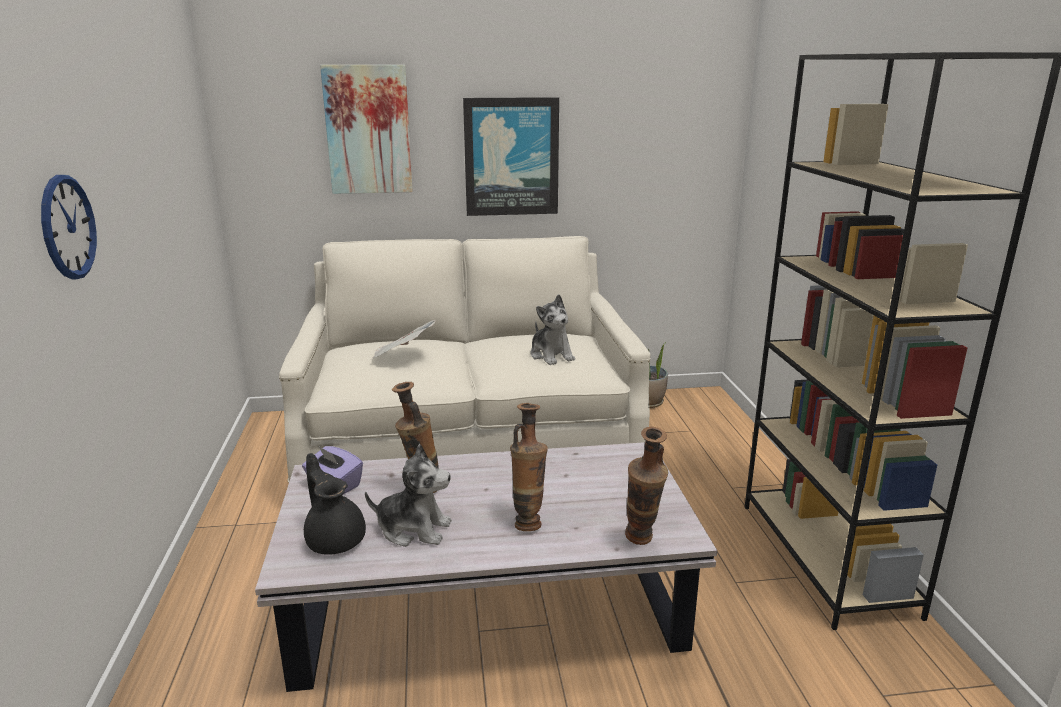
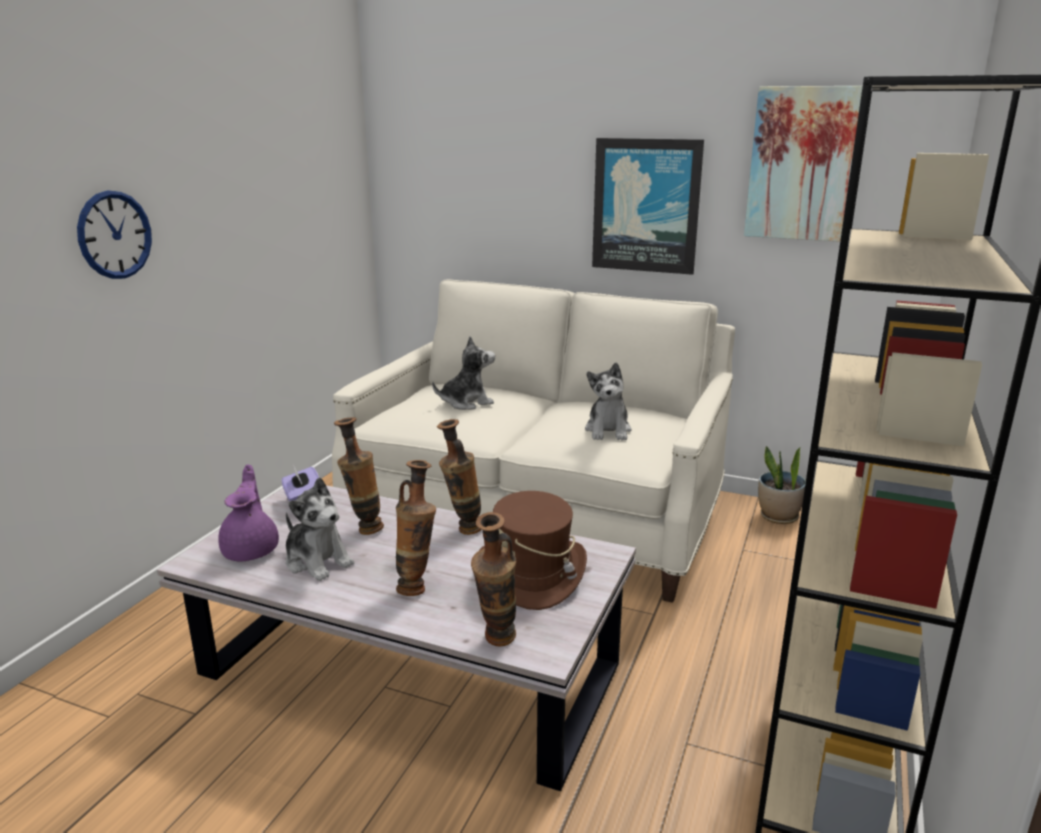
camera: 30 degrees right, 0 degrees up
(335, 539) = (252, 550): black teapot -> purple teapot
(368, 130) = (502, 169): picture -> picture (801, 164)
(403, 357) = (466, 402): newspaper -> plush toy
(508, 466) = (462, 530): none -> vase
(605, 483) = (532, 574): none -> brown hat

